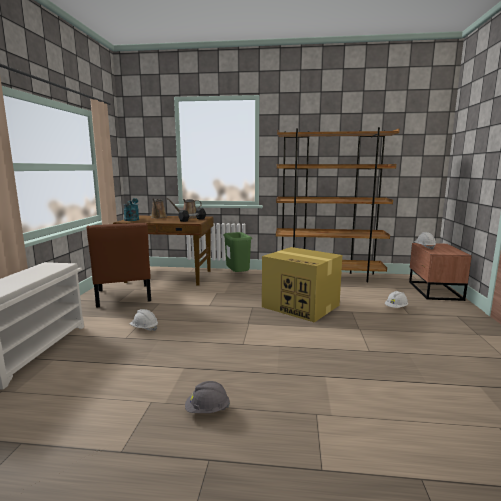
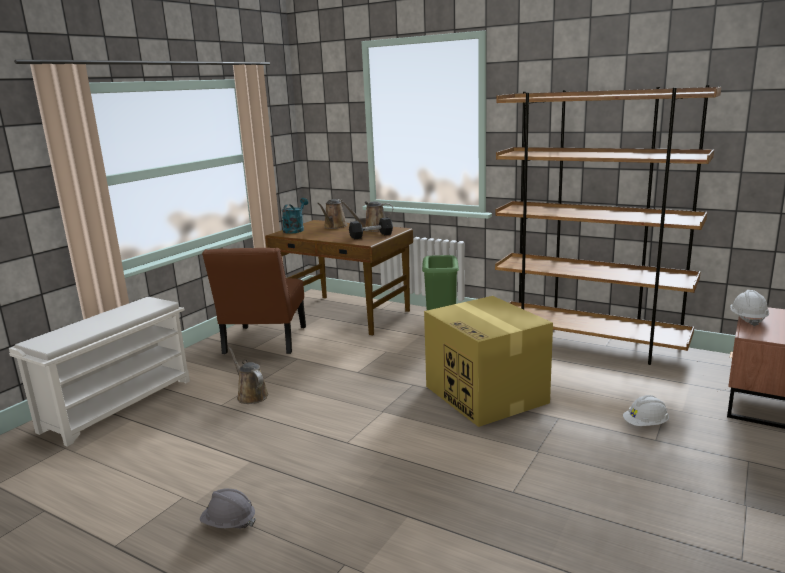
camera: 25 degrees right, 5 degrees up
(144, 328) = (251, 395): white hard hat -> brown watering can

